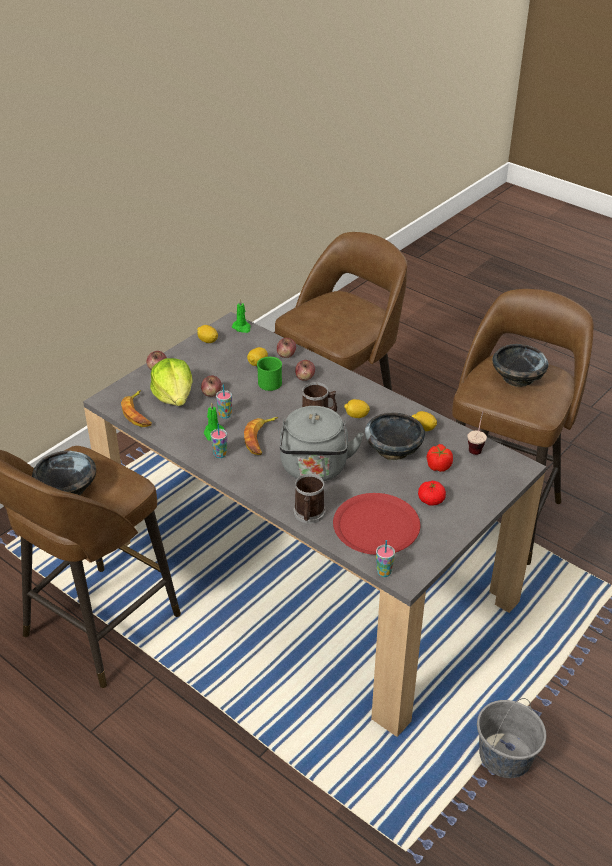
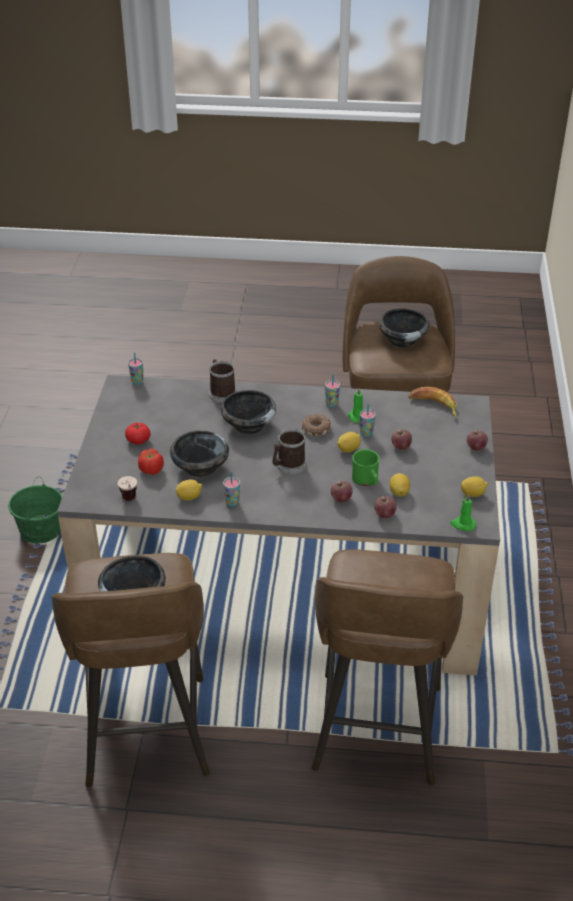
camera: 145 degrees right, 0 degrees up
(174, 396) = (426, 430): lettuce -> none
(261, 438) = (315, 428): banana -> donut
(315, 469) = (248, 424): grey kettle -> black bowl
(356, 416) = (258, 482): lemon -> lemon (348, 449)
(376, 525) = (166, 406): red plate -> none
(392, 409) = (232, 502): none -> cup
(505, 756) = (41, 529): grey bucket -> green bucket

